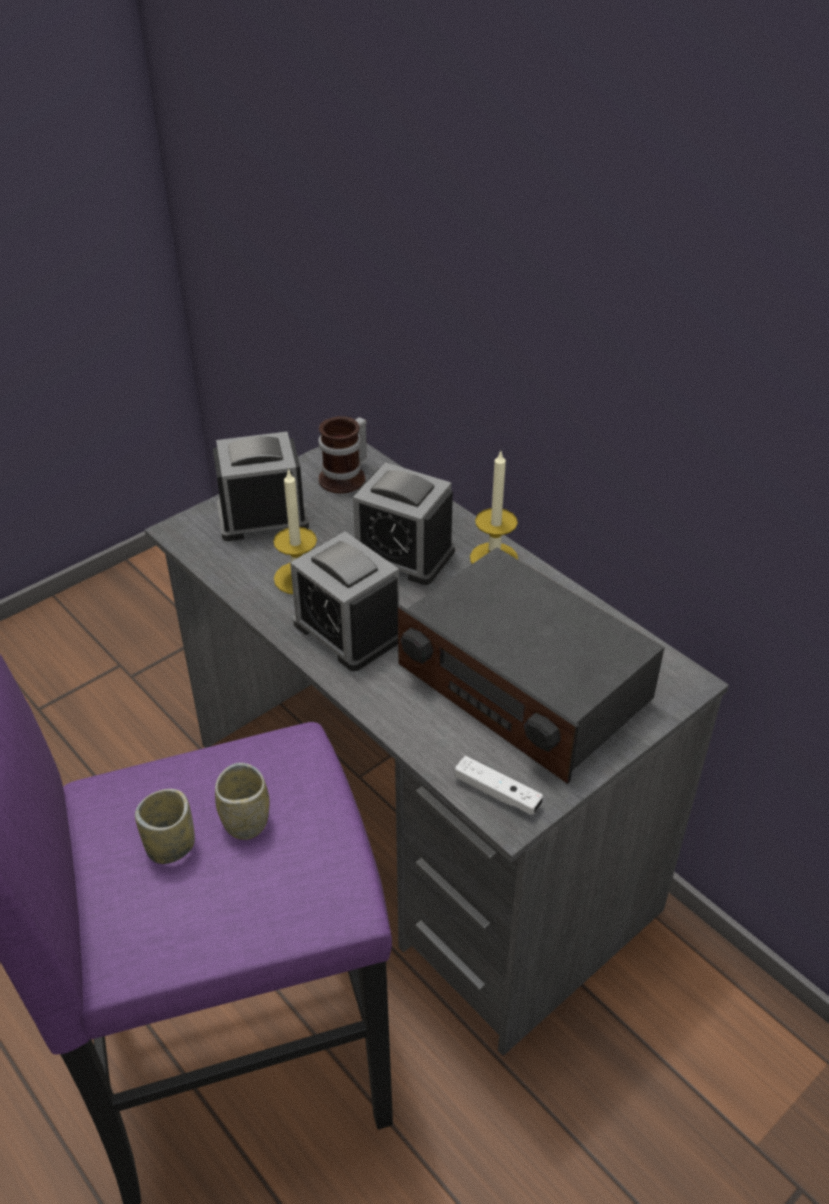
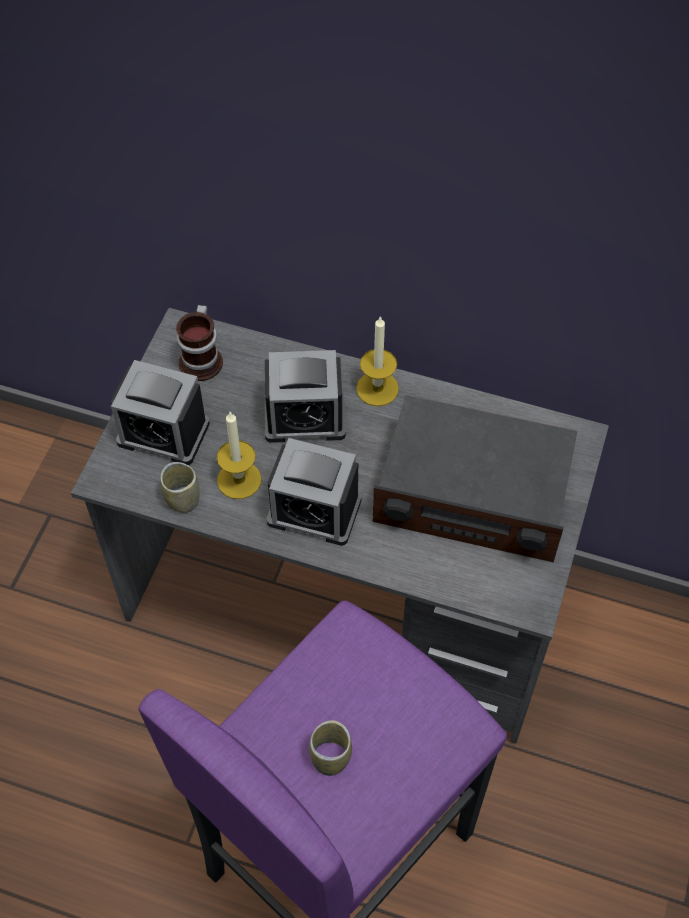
camera: 30 degrees left, 15 degrees up
(246, 821) = (367, 710): cup -> cup (182, 499)
(262, 517) = (163, 433): alarm clock -> alarm clock turned 120 degrees counterclockwise
(497, 793) = (512, 594): white game controller -> none

